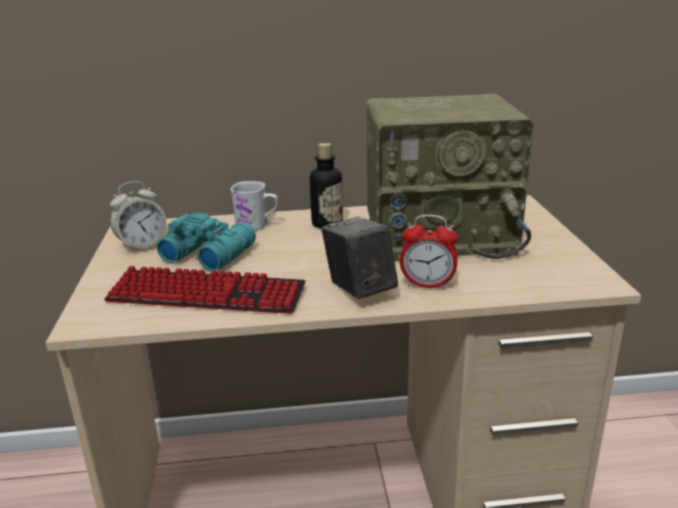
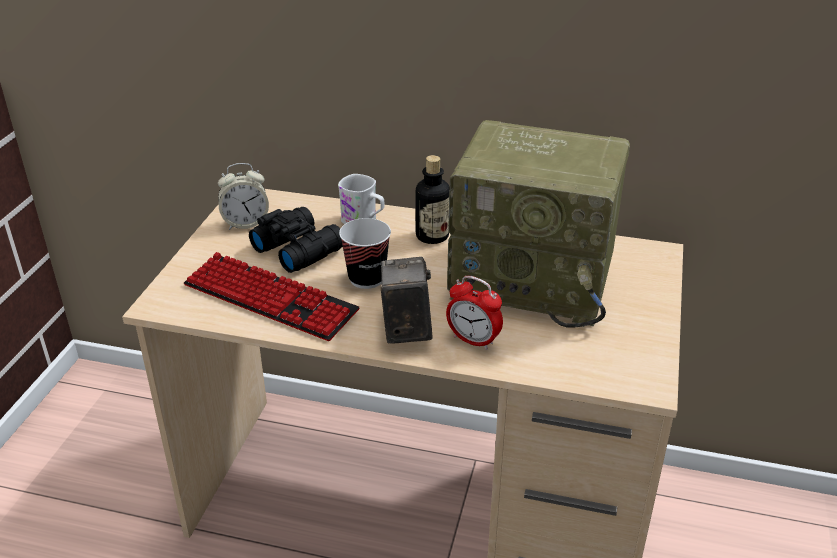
camera: 20 degrees right, 10 degrees up
(208, 253) = (298, 248): turquoise binoculars -> black binoculars
(292, 262) = (367, 278): none -> cup

